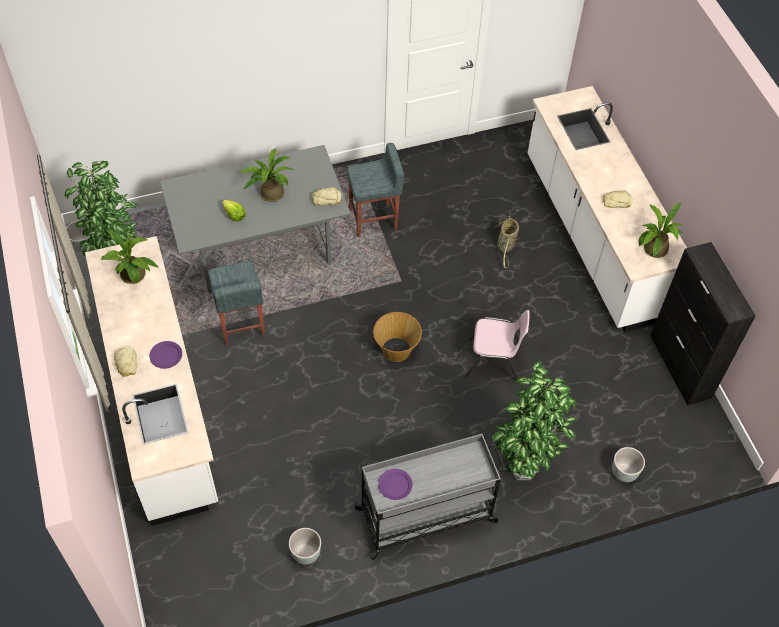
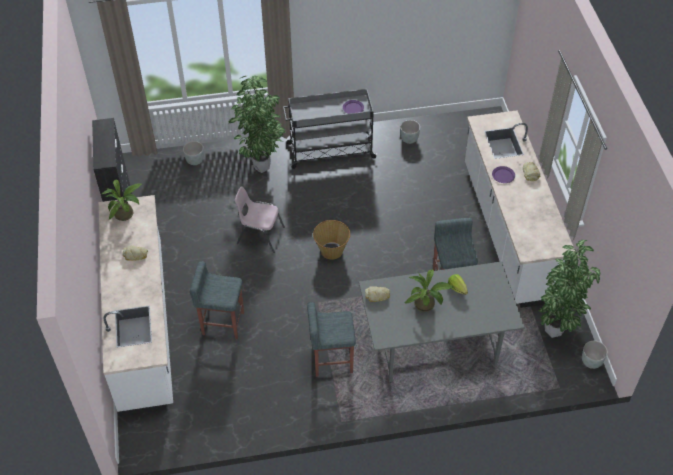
camera: 170 degrees left, 5 degrees down
(134, 277) = (533, 231): potted plant -> none
(505, 247) = (222, 323): basket -> grey stool

